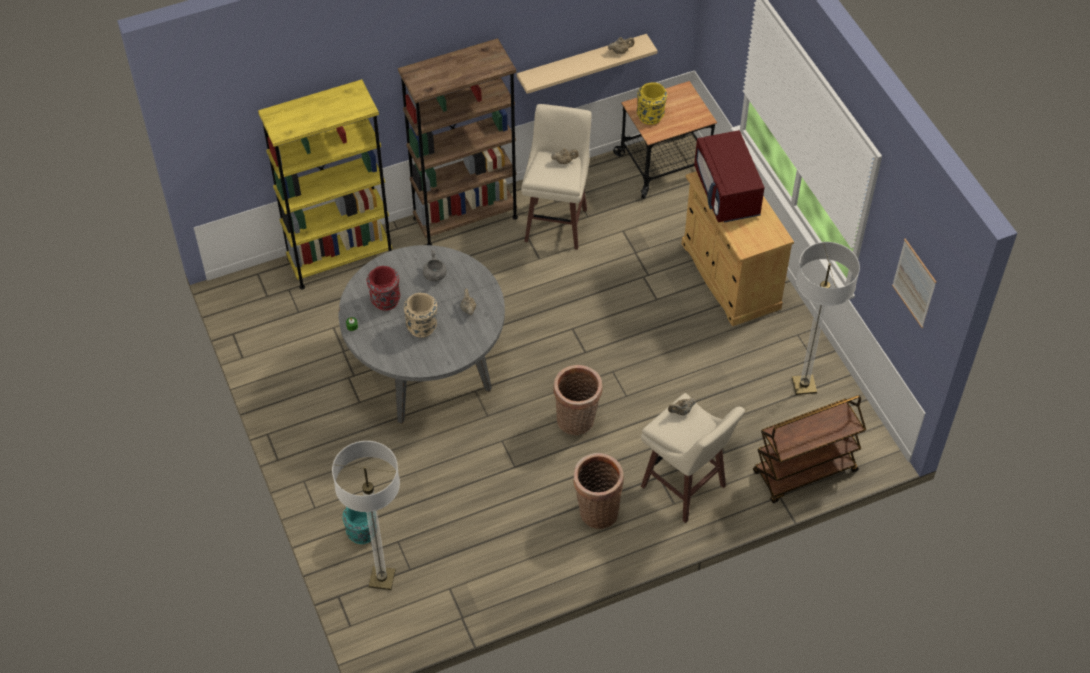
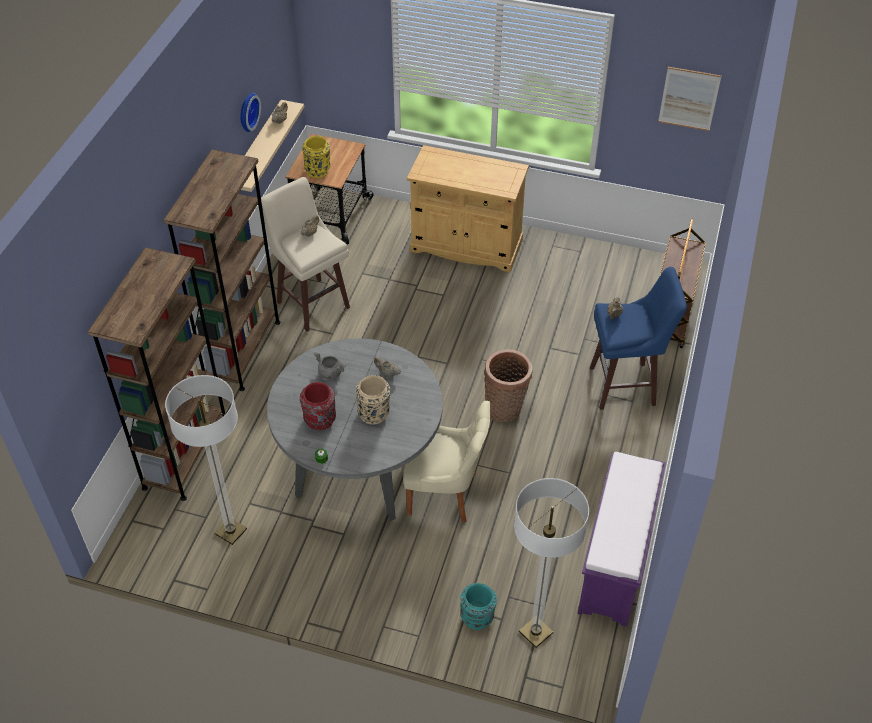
camera: 50 degrees left, 5 degrees down
(340, 258) = (186, 453): yellow bookcase -> brown bookcase
(454, 439) = (445, 493): none -> beige chair
(492, 593) = (615, 564): none -> purple bench
(576, 26) = (247, 111): none -> wall clock
(596, 510) = (597, 449): basket -> none
(684, 488) = (625, 386): beige stool -> blue stool
(727, 193) = (448, 169): red microwave -> none
(804, 385) = (598, 270): floor lamp -> floor lamp (231, 532)

